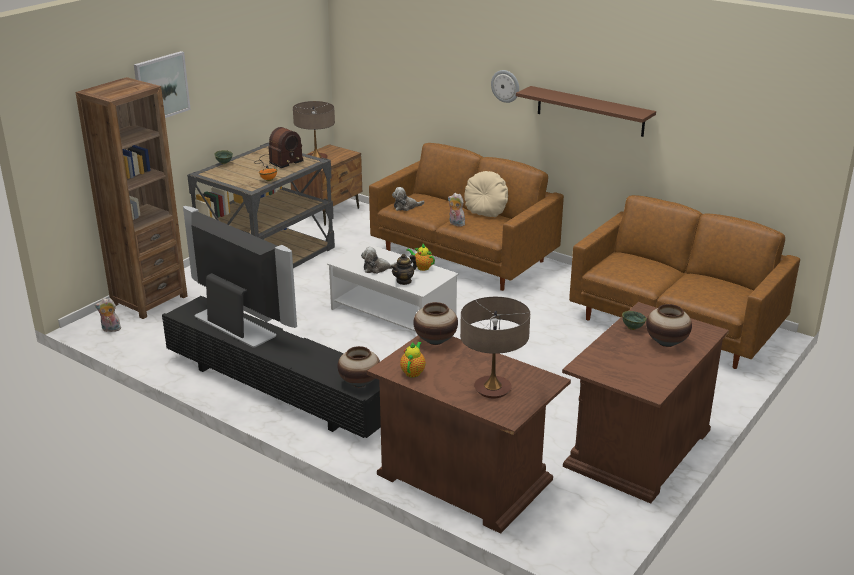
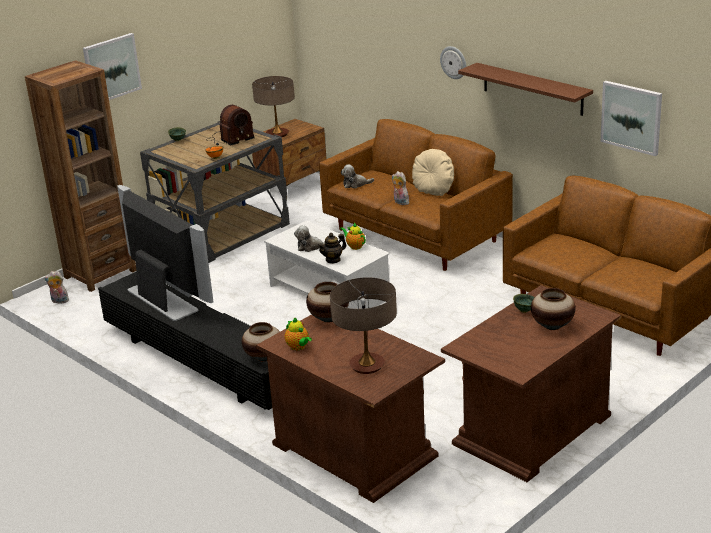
camera: 10 degrees right, 0 degrees up
(413, 372) = (298, 347): teapot -> teapot turned 120 degrees clockwise
(696, 137) = (631, 117): none -> picture

